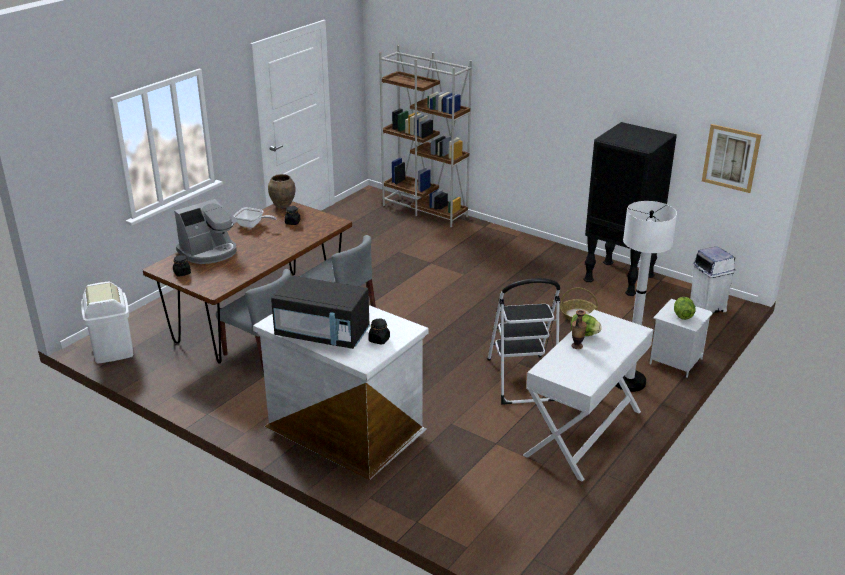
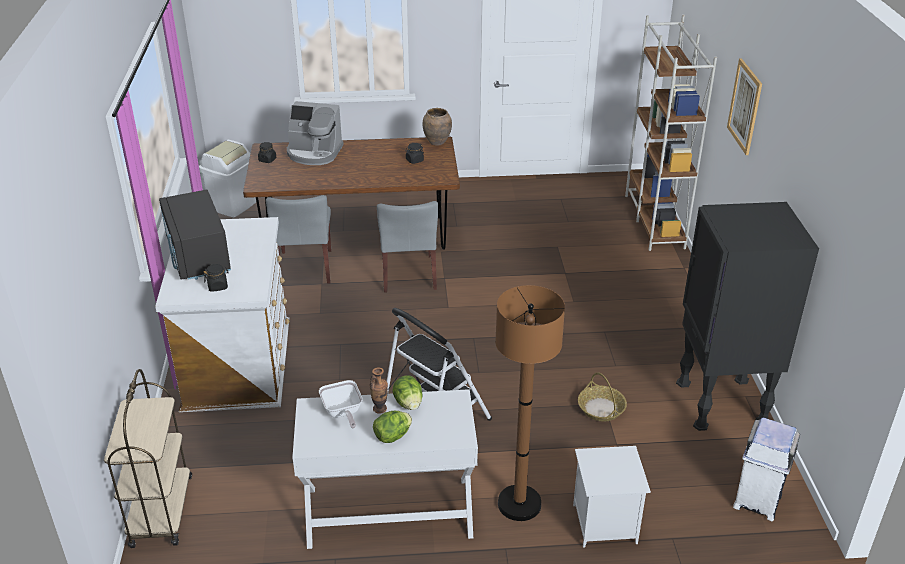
camera: 50 degrees right, 5 degrees up
(252, 225) = (384, 147): frying pan -> frying pan (342, 413)
(471, 536) = (161, 513): none -> beige cart
(629, 381) = (519, 504): white floor lamp -> brown floor lamp
(682, 316) = (607, 470): lettuce -> lettuce (392, 436)
(731, 158) = (854, 316): picture -> picture (745, 106)

